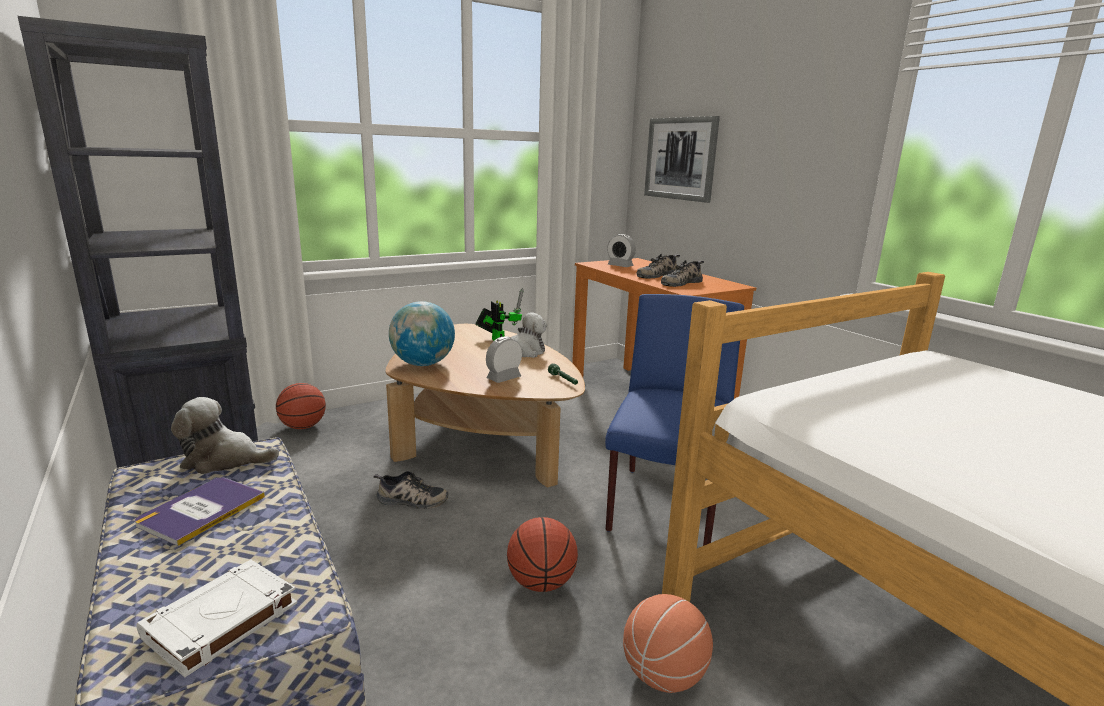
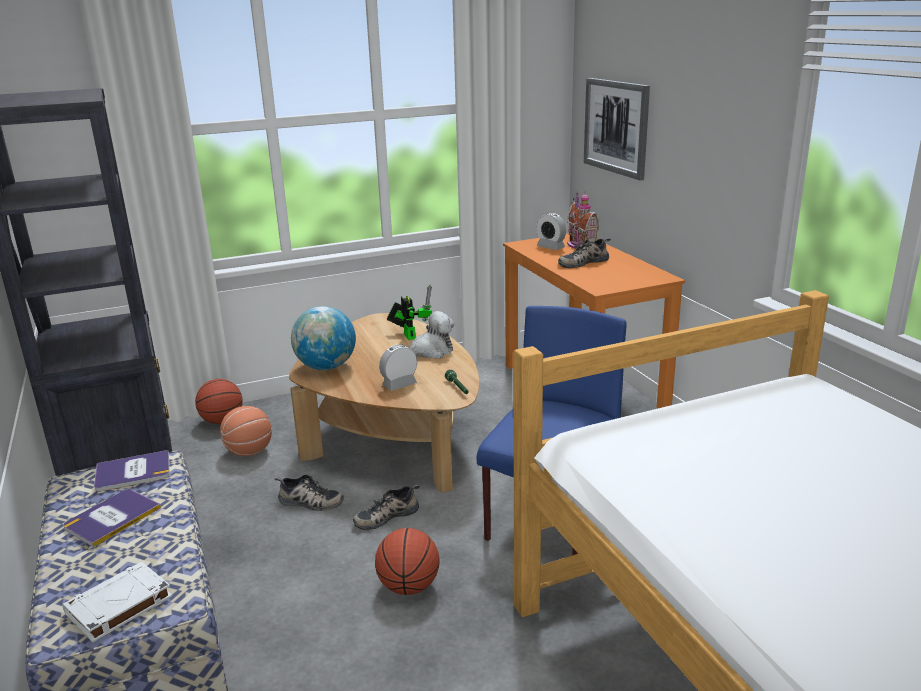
camera: 10 degrees right, 5 degrees up
(224, 460) = (133, 472): plush toy -> book
(644, 265) = (579, 245): none -> toy house
(663, 675) = (490, 672): basketball -> basketball (249, 452)
(680, 282) = (602, 274): shoe -> shoe (386, 515)

